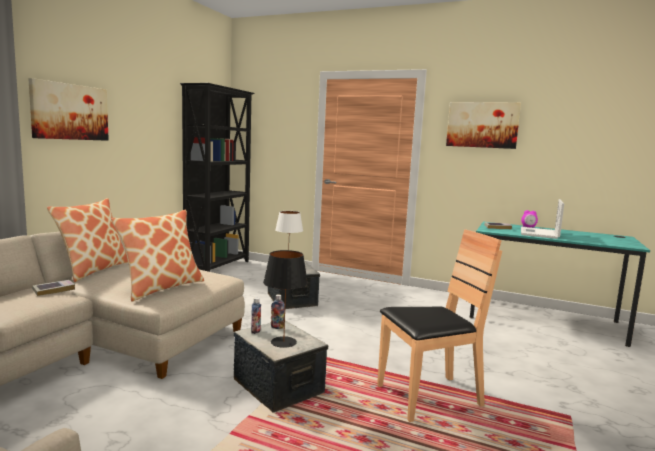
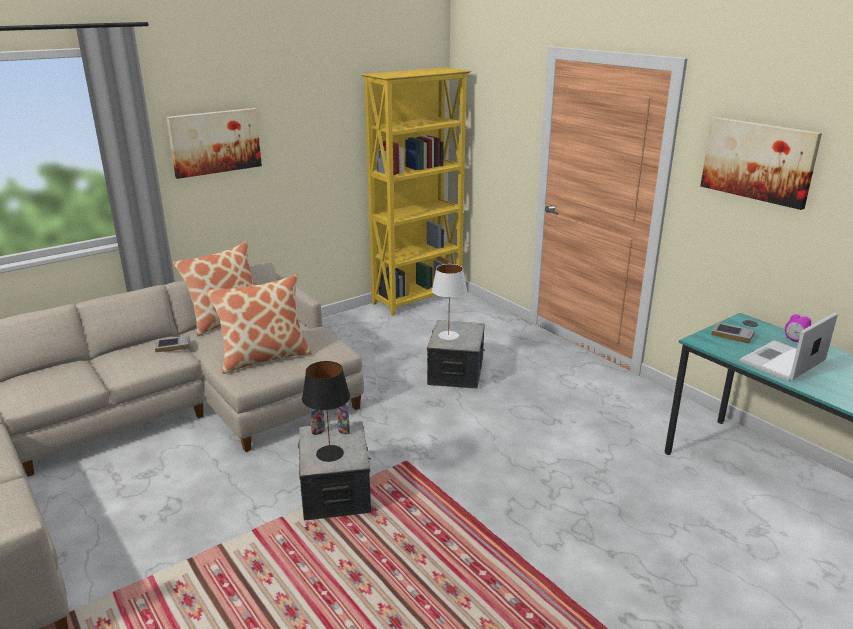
camera: 30 degrees right, 15 degrees up
(218, 266) = (418, 299): black bookcase -> yellow bookcase
(428, 397) = (472, 553): brown chair -> none

